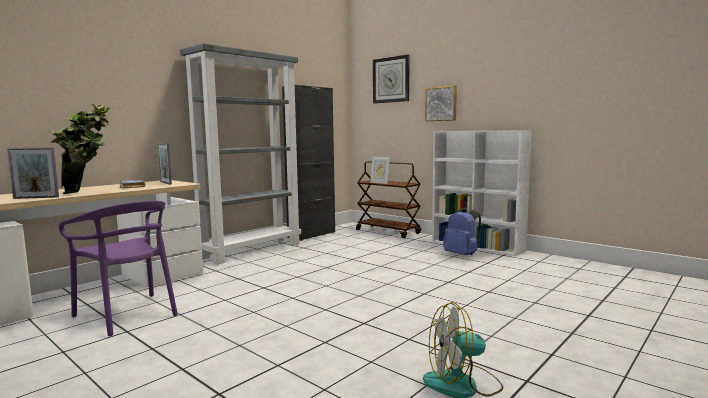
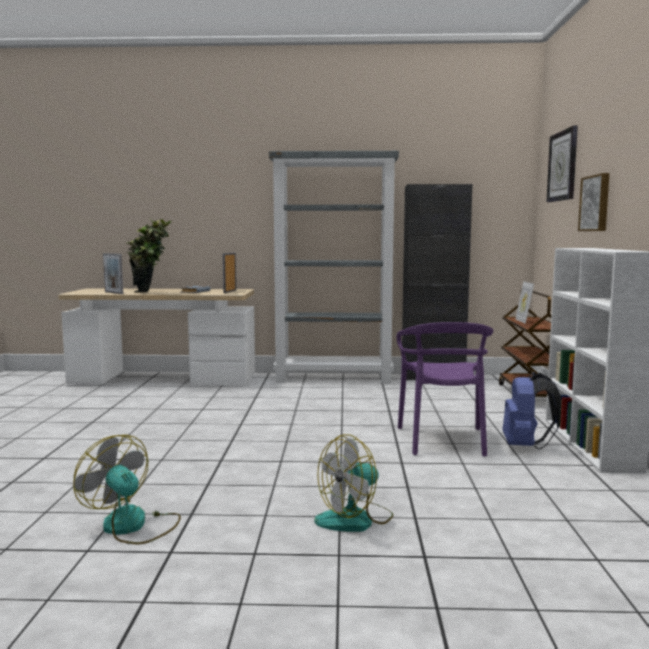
camera: 50 degrees right, 0 degrees up
(128, 314) = (137, 399): purple chair -> purple chair (443, 440)
(523, 315) = (355, 519): none -> fan

